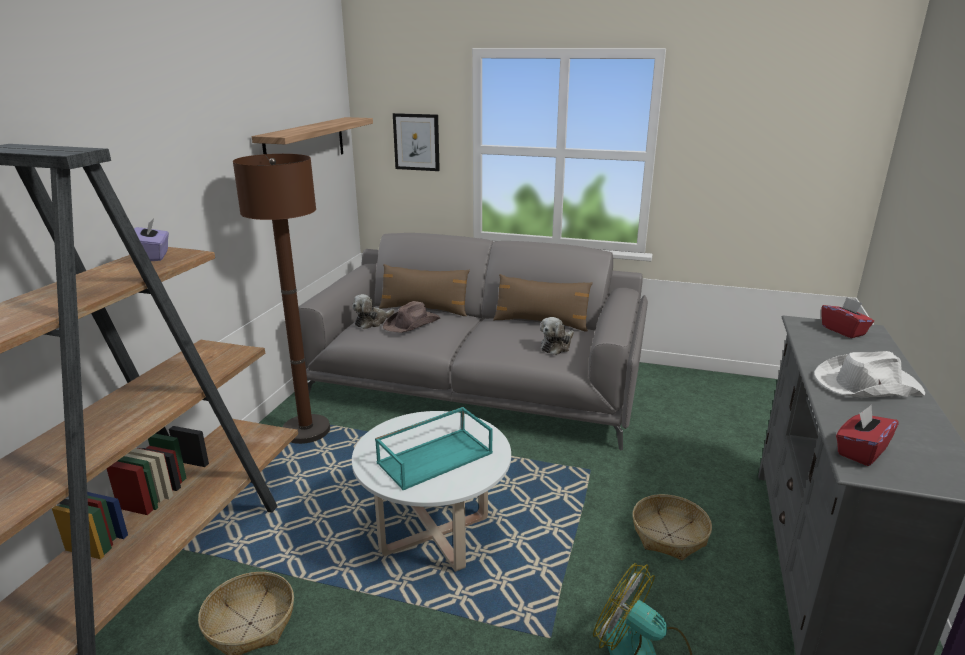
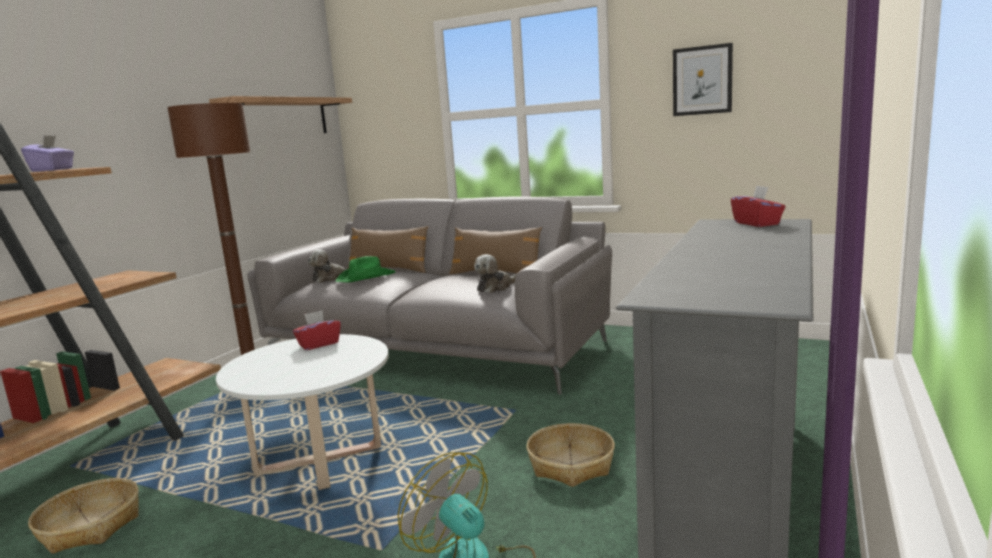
camera: 10 degrees right, 10 degrees down
(412, 324) = (366, 277): brown hat -> green hat
(416, 142) = (393, 117): picture -> picture (702, 80)
(435, 457) = (304, 364): turquoise tray -> none
(861, 451) = (670, 287): red tissue box -> red tissue box (318, 344)
(865, 385) = (737, 250): white hat -> none

